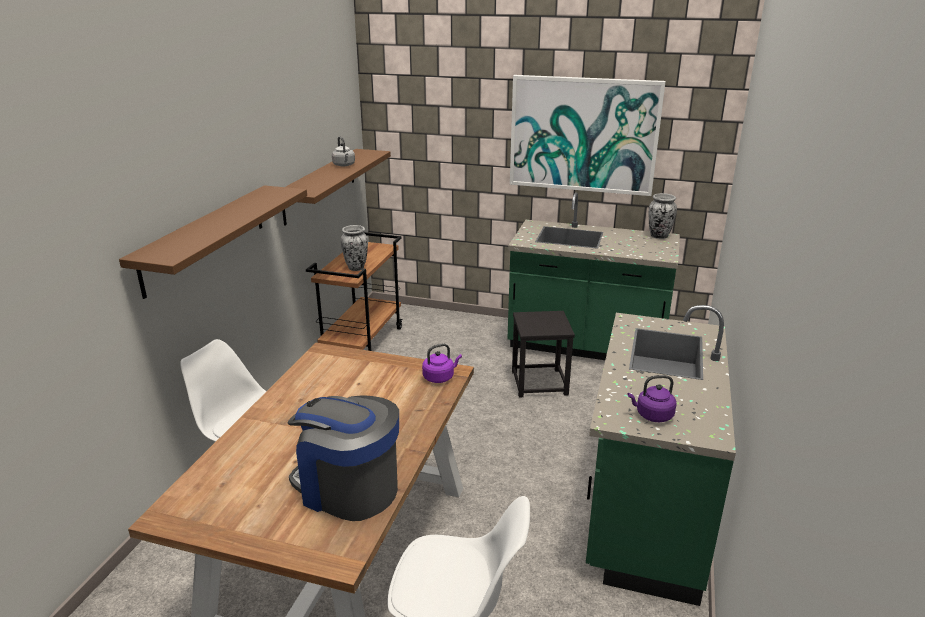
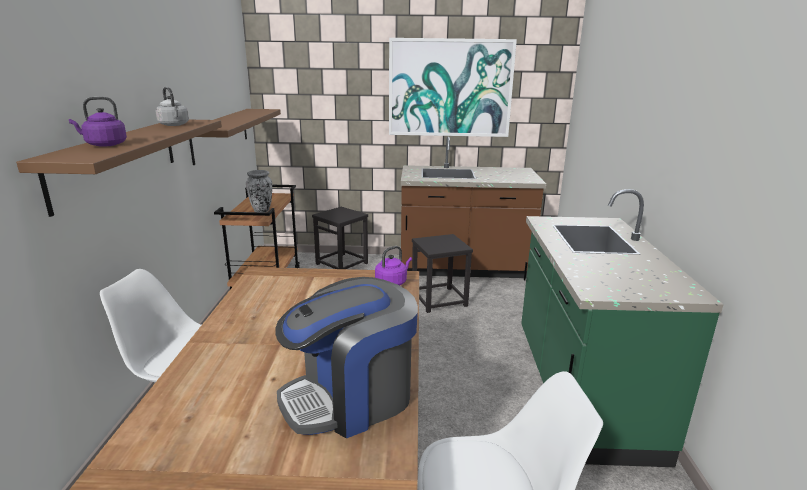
camera: 15 degrees left, 5 degrees down
(344, 165) = (243, 115): grey kettle -> grey kettle (174, 125)
(347, 488) = (350, 398): coffee machine -> coffee machine turned 45 degrees counterclockwise
(450, 324) = (342, 263): none -> black stool
(586, 347) = (464, 269): green counter -> brown counter
(652, 415) = (626, 284): purple kettle -> purple kettle (104, 145)
(659, 236) = (517, 169): vase -> none

